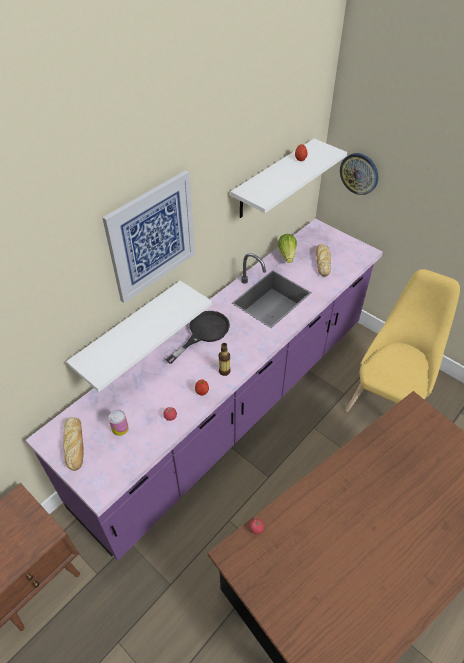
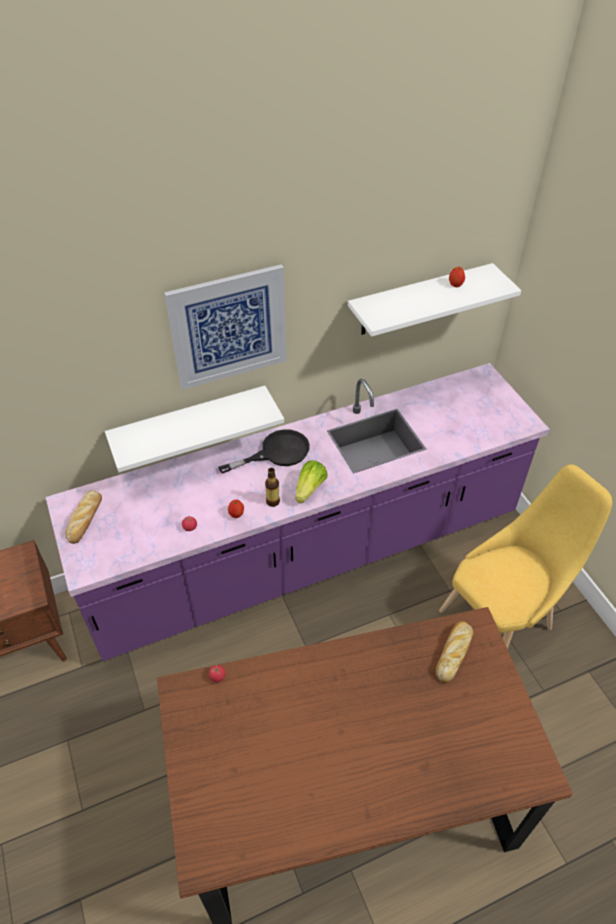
camera: 25 degrees right, 0 degrees up
(120, 428) = (135, 520): can -> none
(287, 255) = (425, 396): lettuce -> lettuce (310, 489)
(322, 262) = (463, 417): bread -> bread (454, 652)
(359, 173) = (543, 321): wall clock -> none

